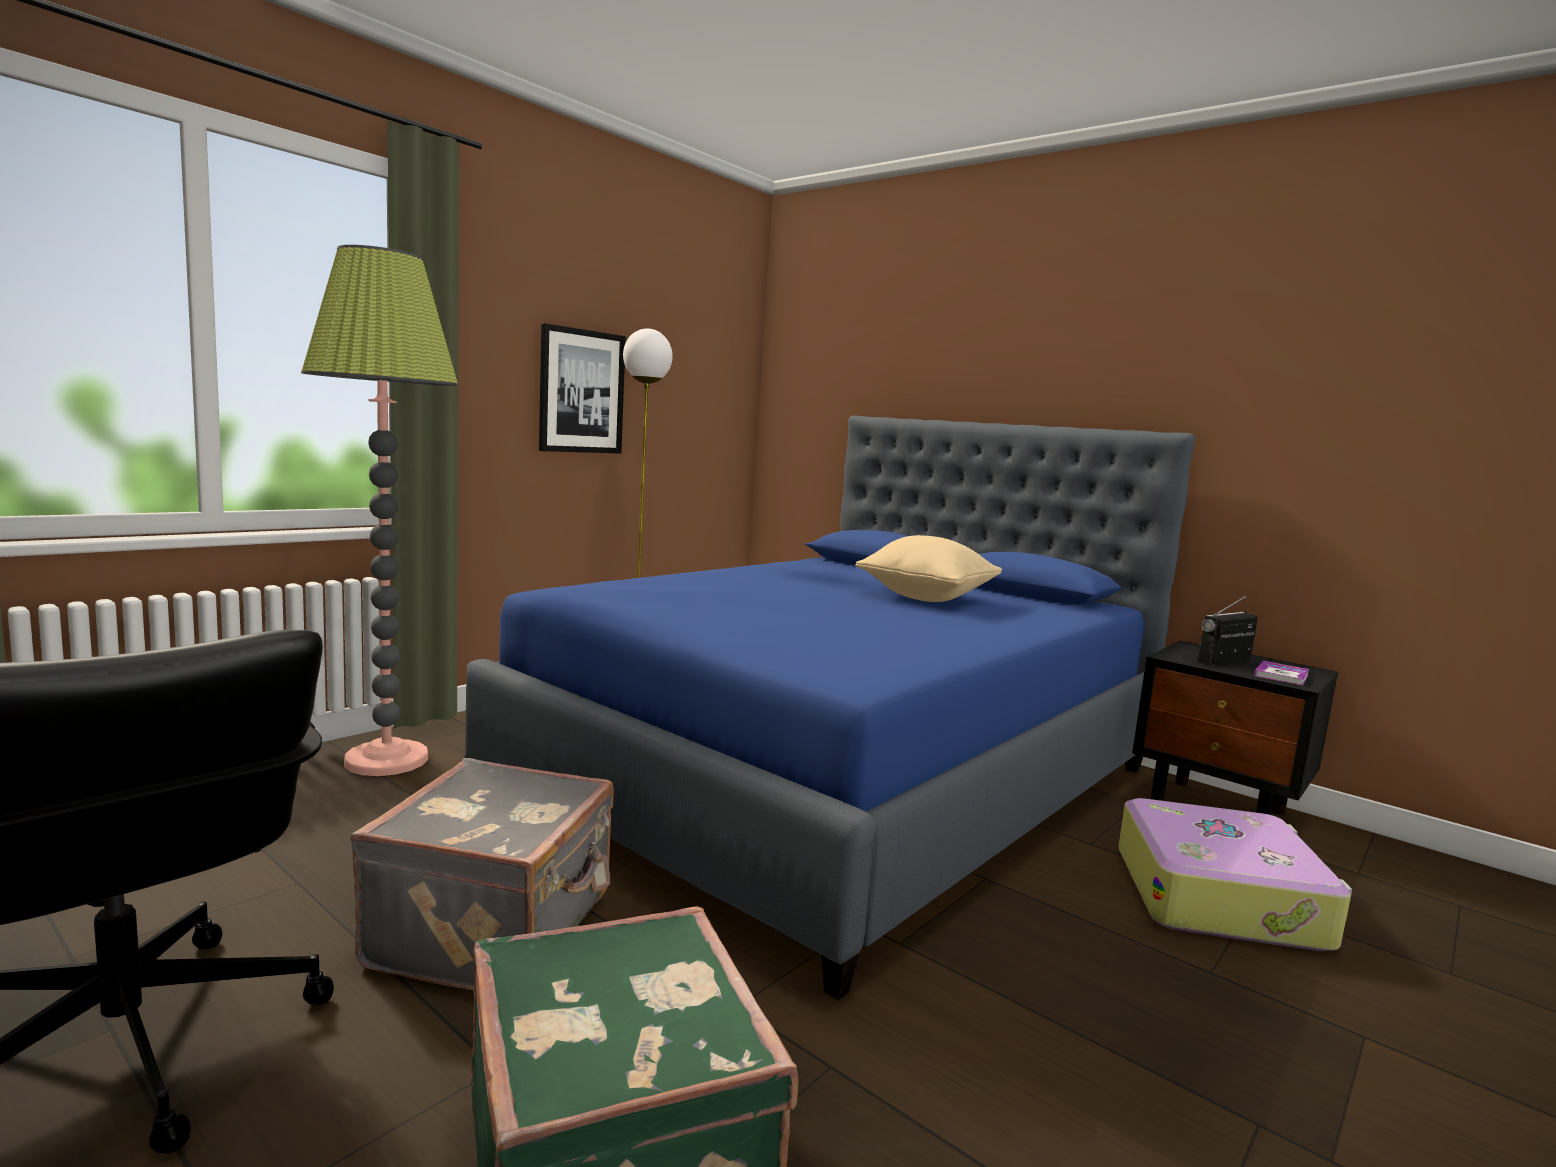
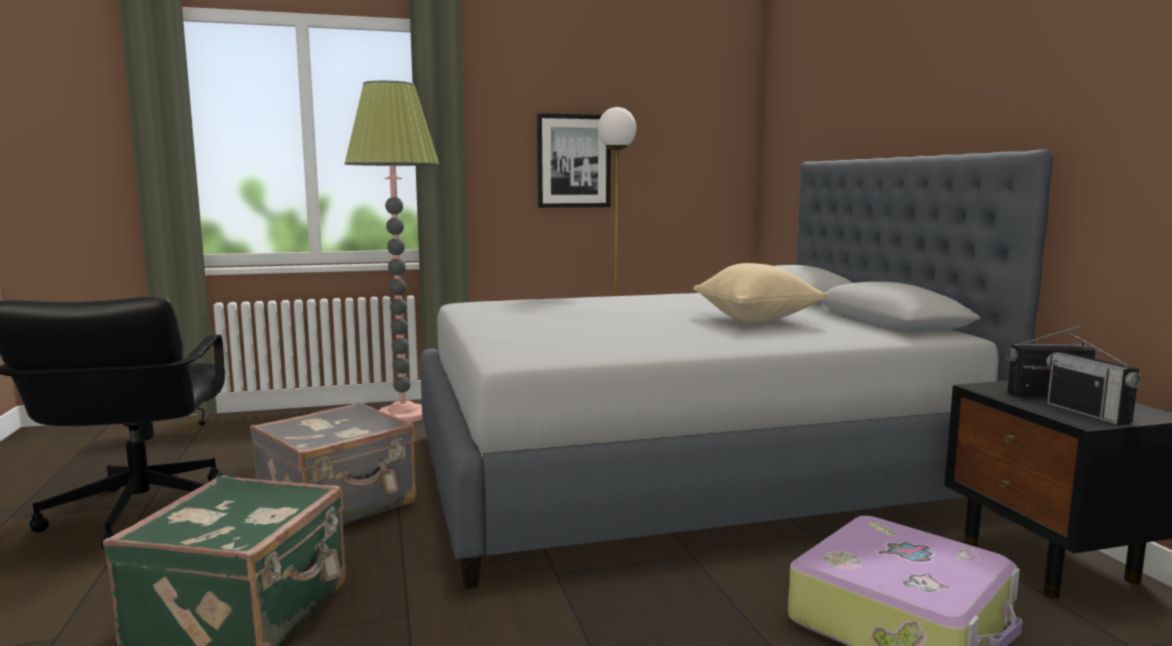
camera: 35 degrees right, 0 degrees up
(838, 777) = (681, 470): blue bed -> grey bed
(1281, 675) = (1087, 413): book -> radio

